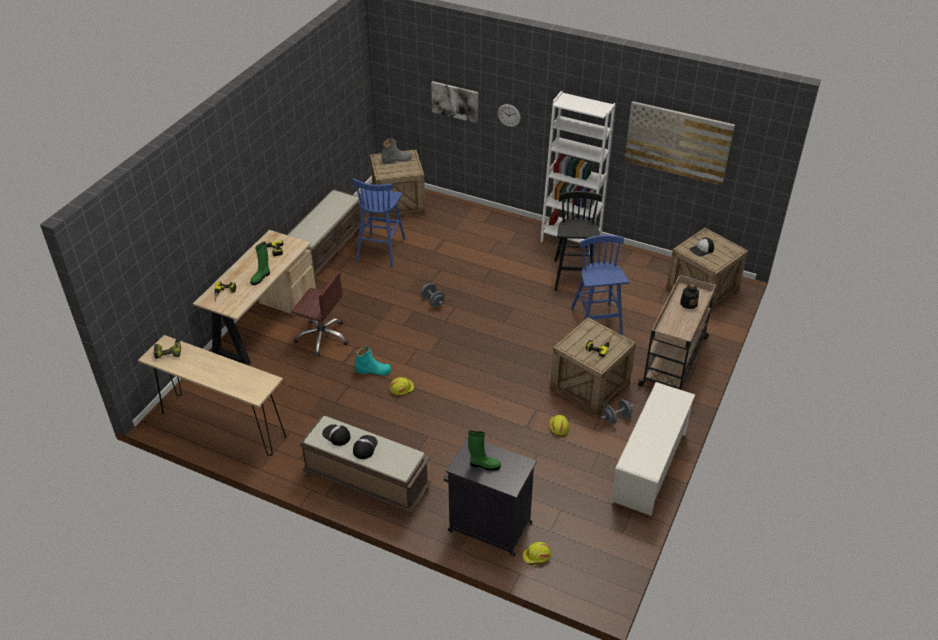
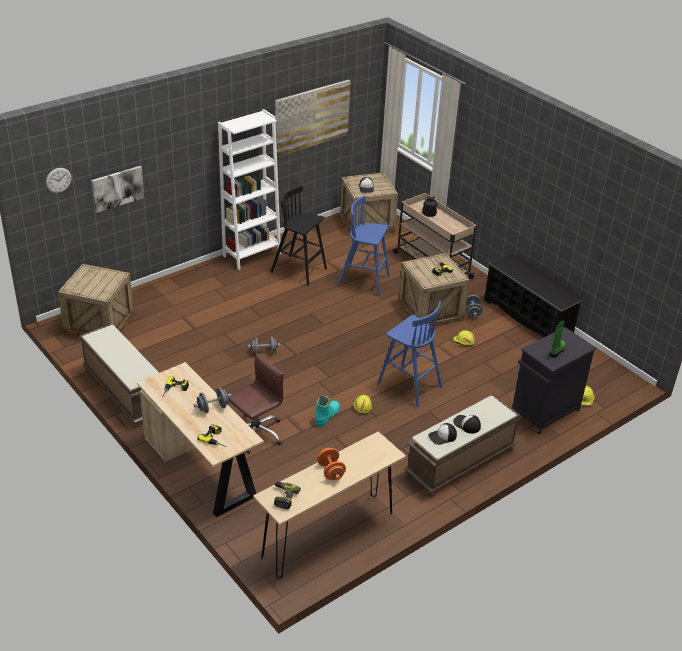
camera: 65 degrees left, 5 degrees down
(213, 367) = (331, 471): none -> orange dumbbell
(261, 277) = (213, 408): green boot -> grey dumbbell
(381, 249) = (160, 357): blue stool -> blue stool (408, 385)
(396, 159) = (86, 279): grey boot -> none
(509, 115) = (172, 172): wall clock -> wall clock (58, 180)
(649, 467) = (528, 317): white shoe rack -> black shoe rack

